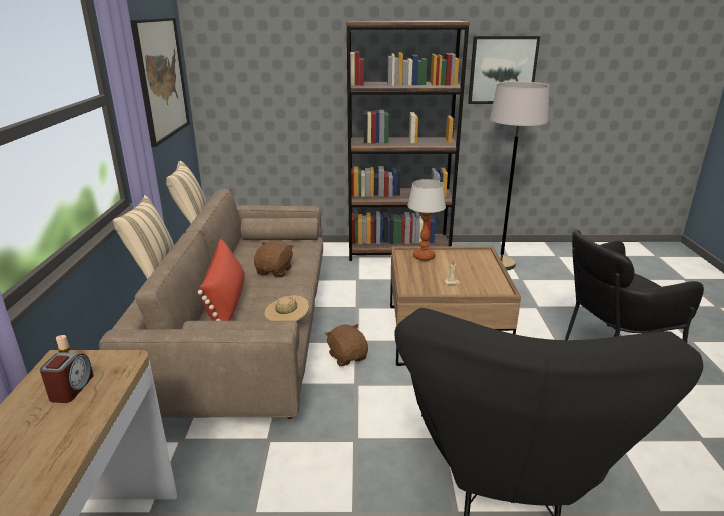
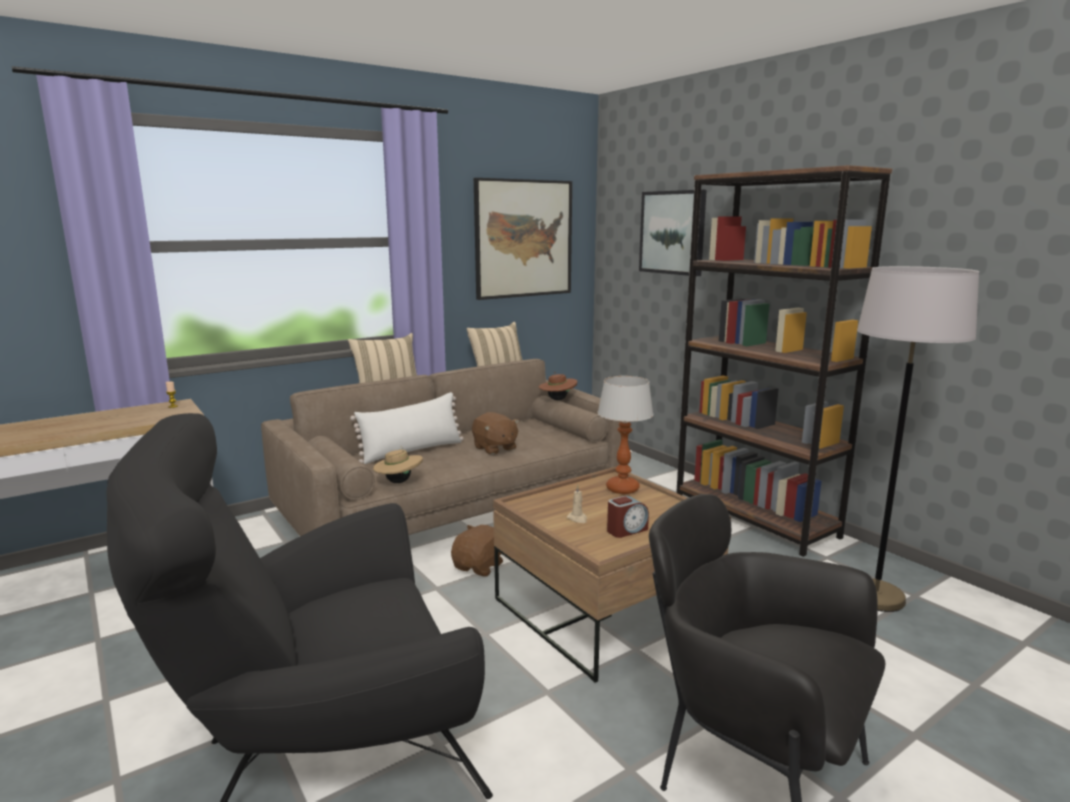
camera: 55 degrees right, 10 degrees down
(71, 388) = (142, 414): alarm clock -> alarm clock (626, 530)
(226, 302) = (412, 451): red pillow -> white pillow
(262, 217) = (557, 399): none -> brown hat
(275, 271) = (494, 448): brown plush toy -> brown plush toy turned 75 degrees clockwise
(502, 70) = (970, 252): picture -> picture (672, 232)

